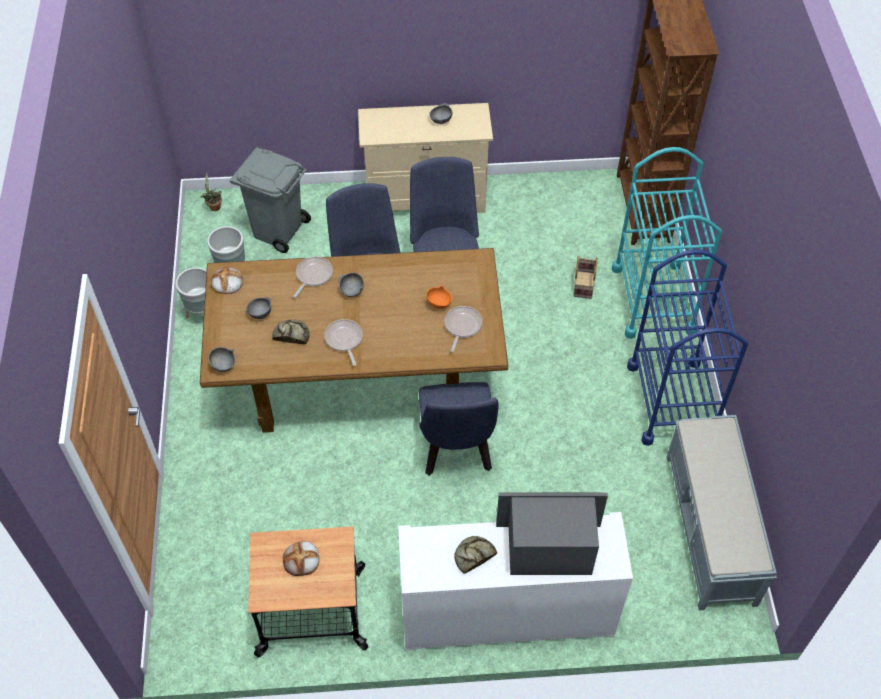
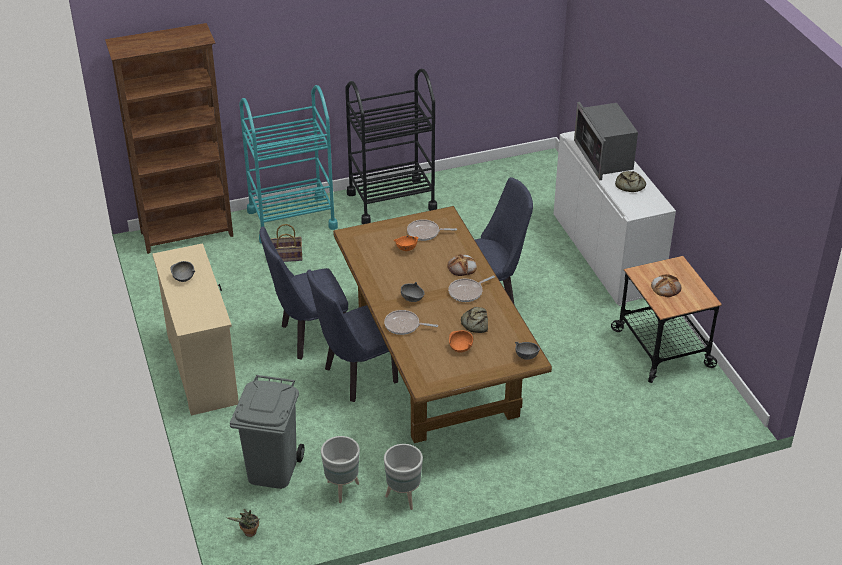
camera: 105 degrees left, 15 degrees down
(227, 282) = (433, 378): bread -> bread (462, 267)
(259, 313) = (460, 348): grey bowl -> orange bowl
(671, 401) = (391, 201): blue cart -> black cart
(710, 529) = (494, 175): grey bench -> none

